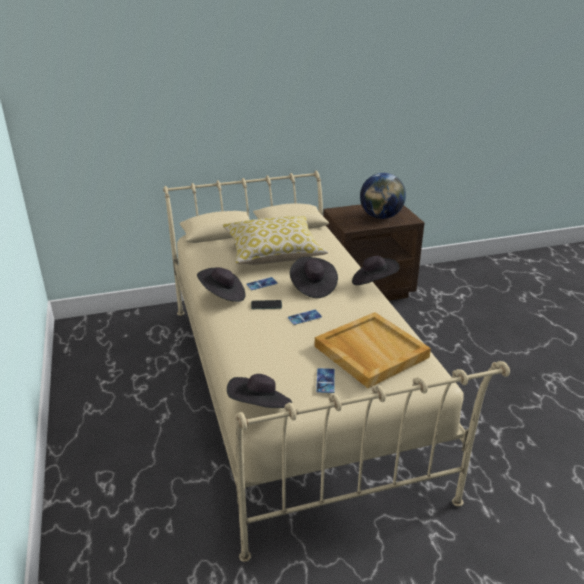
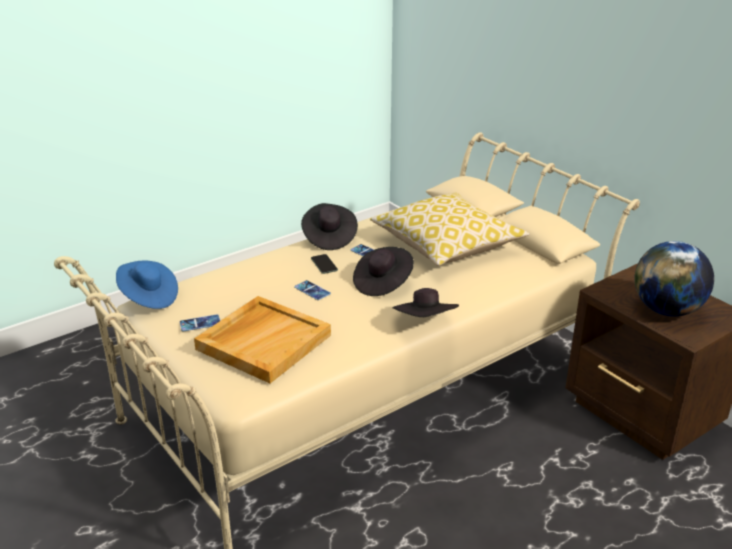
camera: 70 degrees right, 0 degrees up
(260, 407) = (148, 297): black hat -> blue hat

